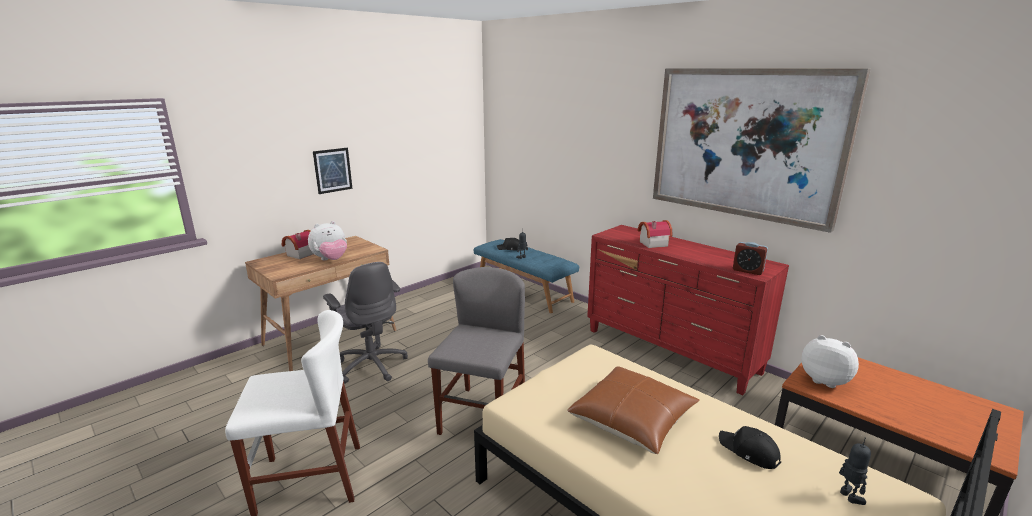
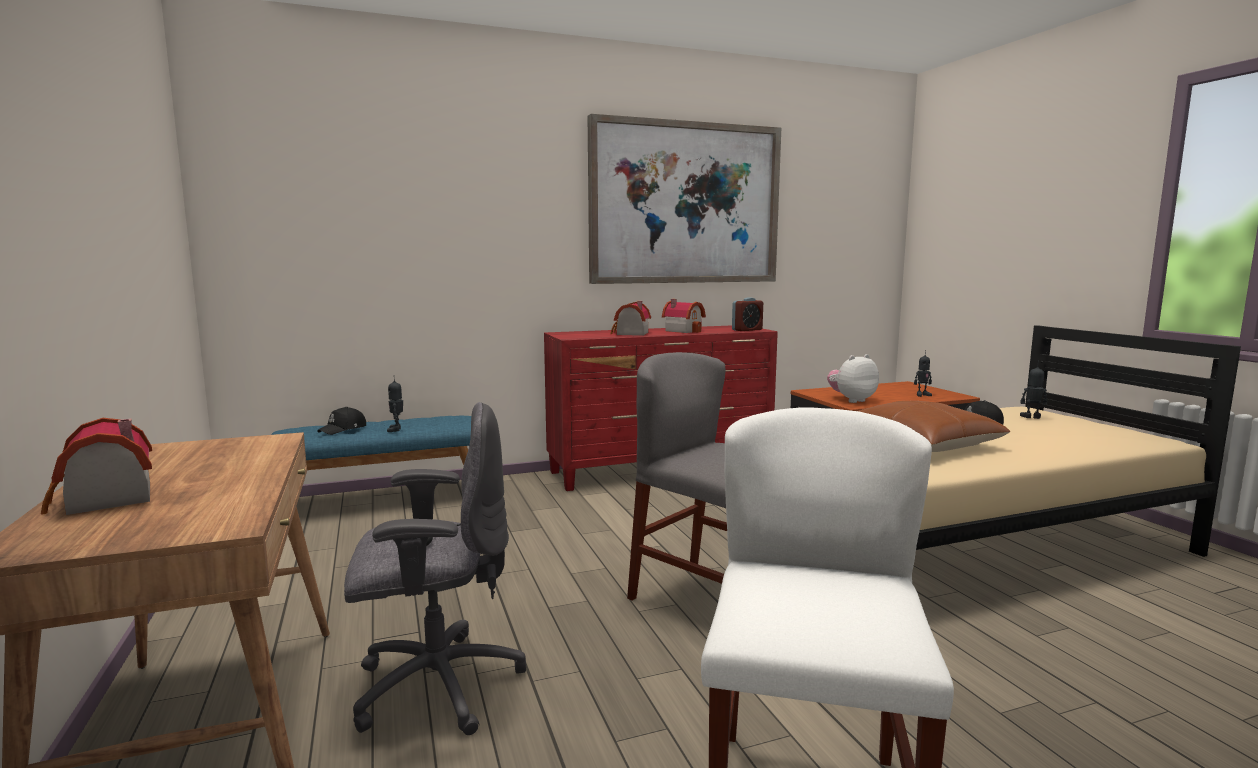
camera: 65 degrees left, 10 degrees down
(331, 260) = (249, 473): plush toy -> none
(333, 170) = (44, 254): picture -> none
(699, 253) = (684, 330): none -> toy house
(940, 424) = (922, 395): none -> toy robot

